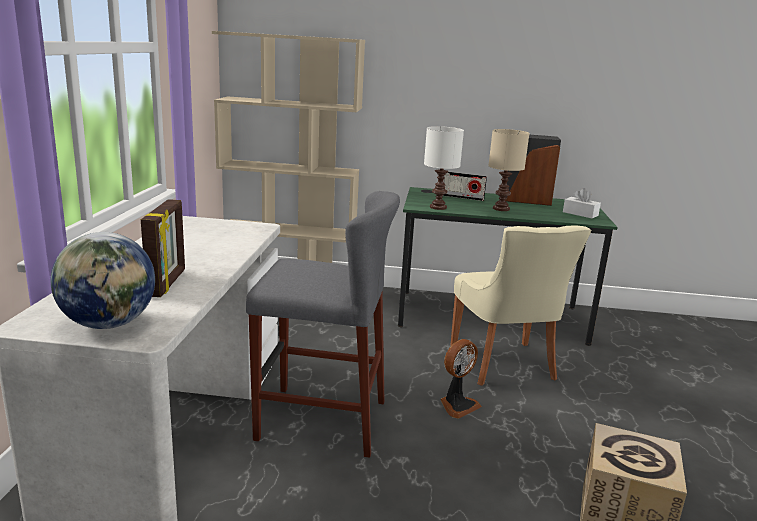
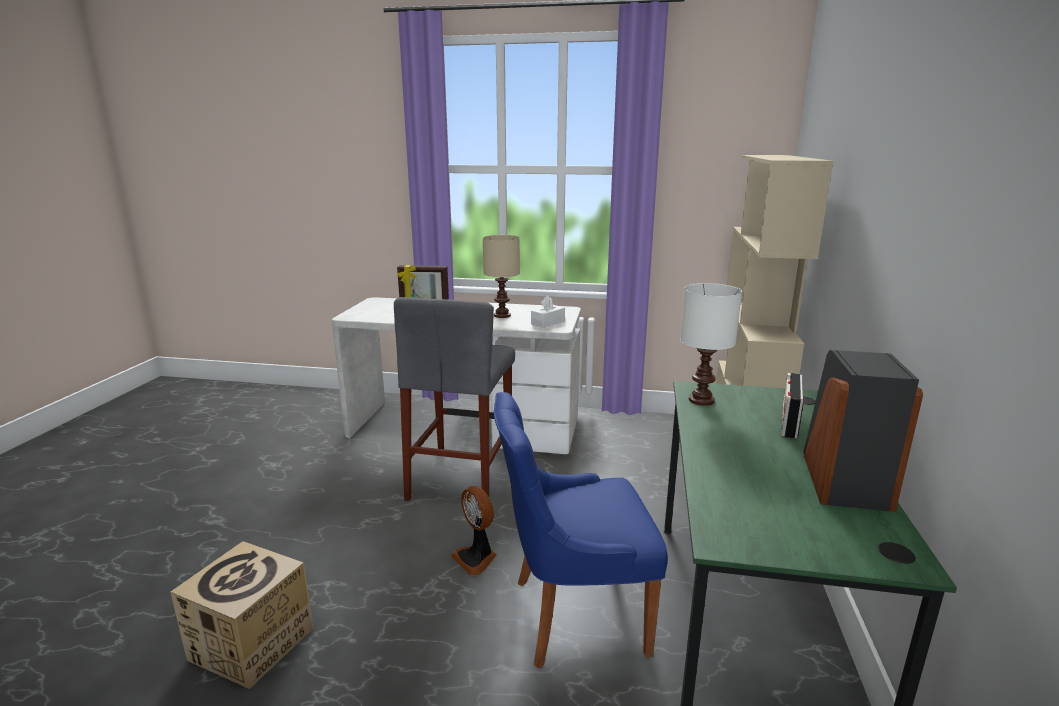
camera: 95 degrees right, 0 degrees up
(109, 324) = (369, 310): globe -> none
(501, 209) = (736, 446): beige table lamp -> beige table lamp (501, 315)
(504, 365) = (573, 615): beige chair -> blue chair
(580, 214) = (776, 529): white tissue box -> white tissue box (548, 322)

